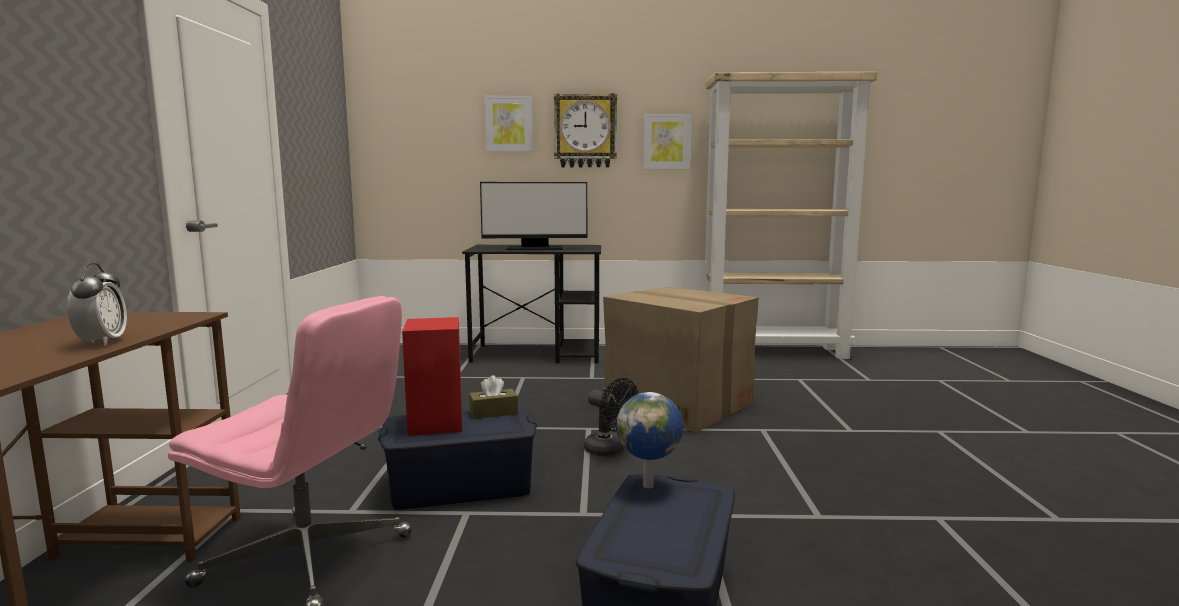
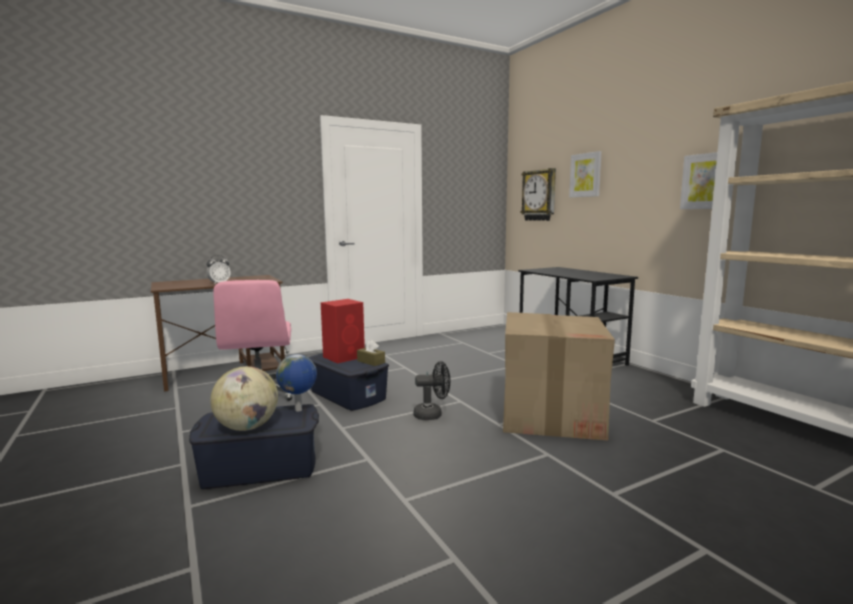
camera: 60 degrees right, 0 degrees up
(535, 248) = (568, 273): monitor -> none
(585, 131) = (637, 176): wall clock -> wall clock (539, 195)
(610, 451) = (432, 415): black fan -> black fan turned 105 degrees counterclockwise
(687, 530) = (247, 427): none -> globe

